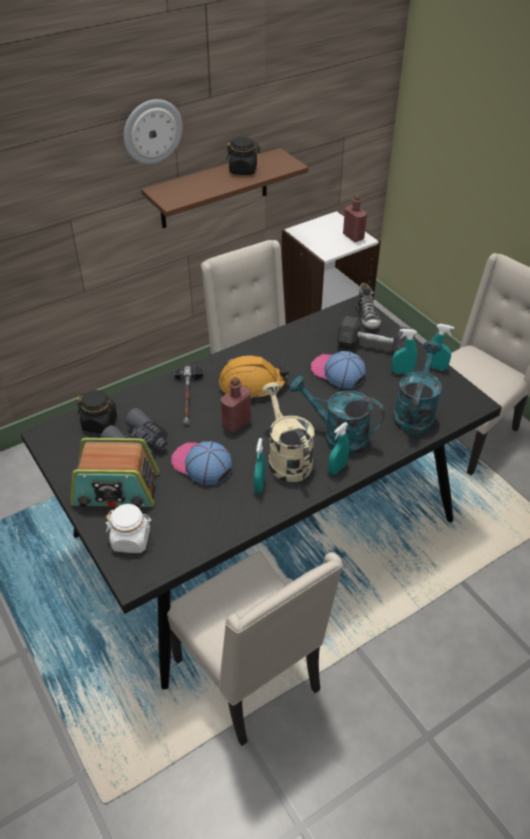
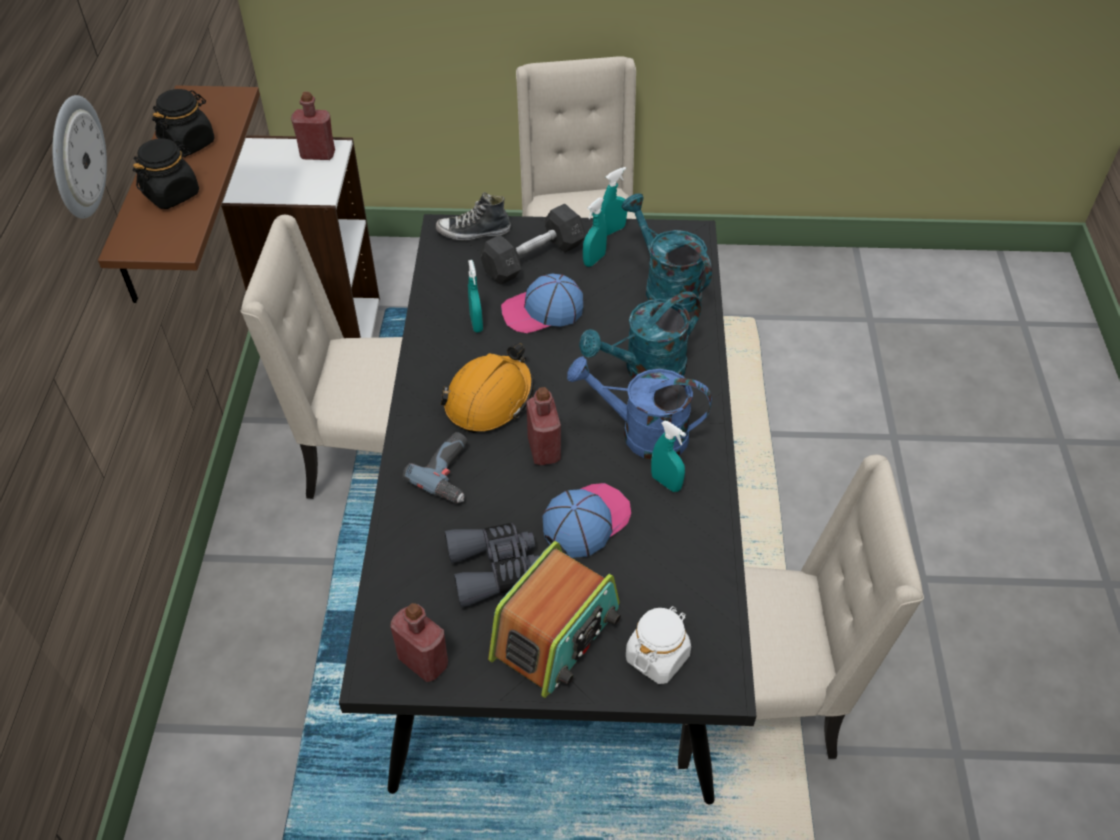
camera: 55 degrees left, 5 degrees up
(63, 448) = (423, 661): none -> red bottle
(100, 424) = (413, 595): black jar -> black jar (172, 194)
(188, 397) = (451, 473): hammer -> power drill
(201, 464) = (586, 521): cap -> cap turned 150 degrees clockwise
(286, 457) = (642, 434): beige watering can -> blue watering can
(337, 468) = (696, 399): turquoise spray bottle -> turquoise spray bottle (476, 323)
(367, 317) = (473, 232): shoe -> shoe turned 150 degrees clockwise

